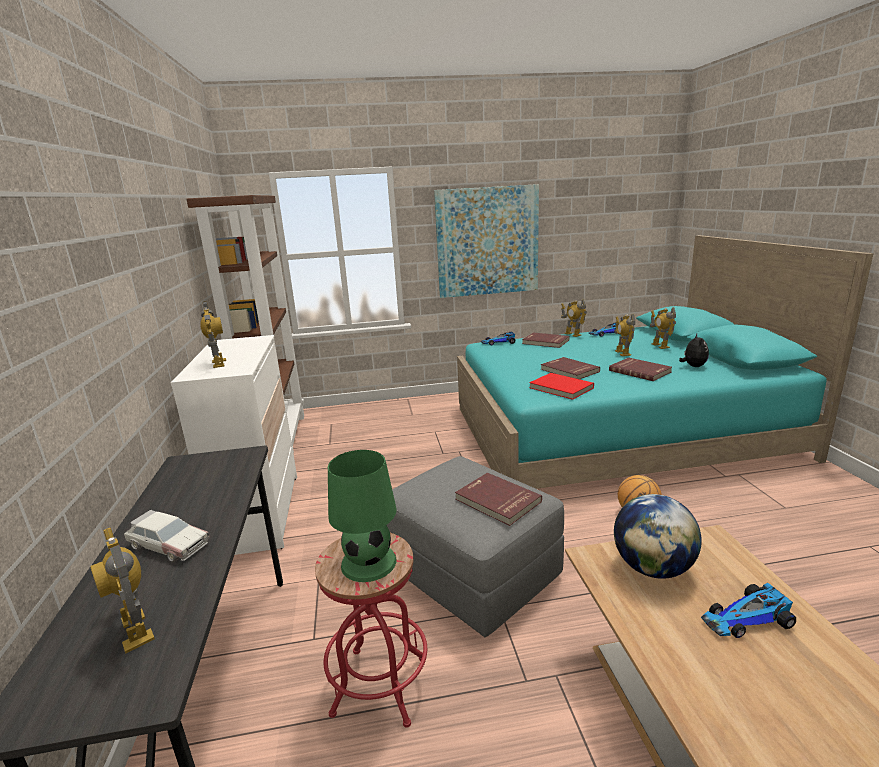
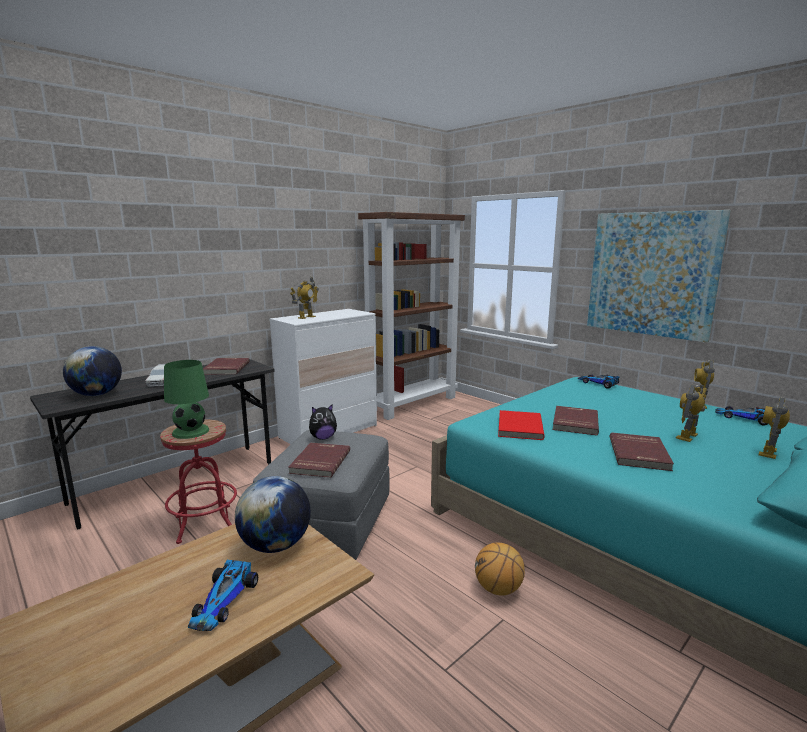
camera: 55 degrees right, 5 degrees down
(136, 629) = (97, 394): toy robot -> globe
(545, 342) = (642, 398): red book -> red book (225, 368)
(693, 366) = (725, 481): plush toy -> plush toy (323, 438)
(746, 619) = (224, 601): toy car -> toy car turned 120 degrees counterclockwise

